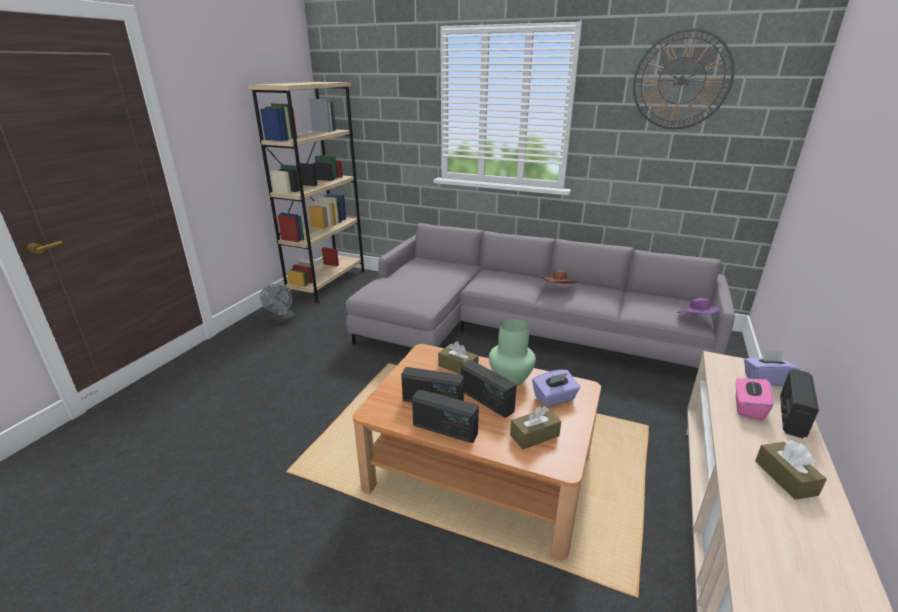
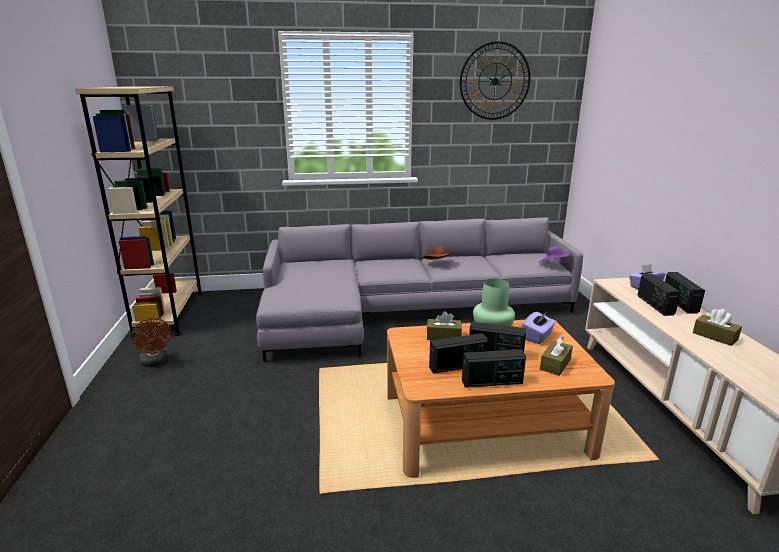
camera: 30 degrees left, 5 degrees down
(282, 321) = (156, 363): grey fan -> brown fan
(747, 407) = (655, 305): pink tissue box -> radio

